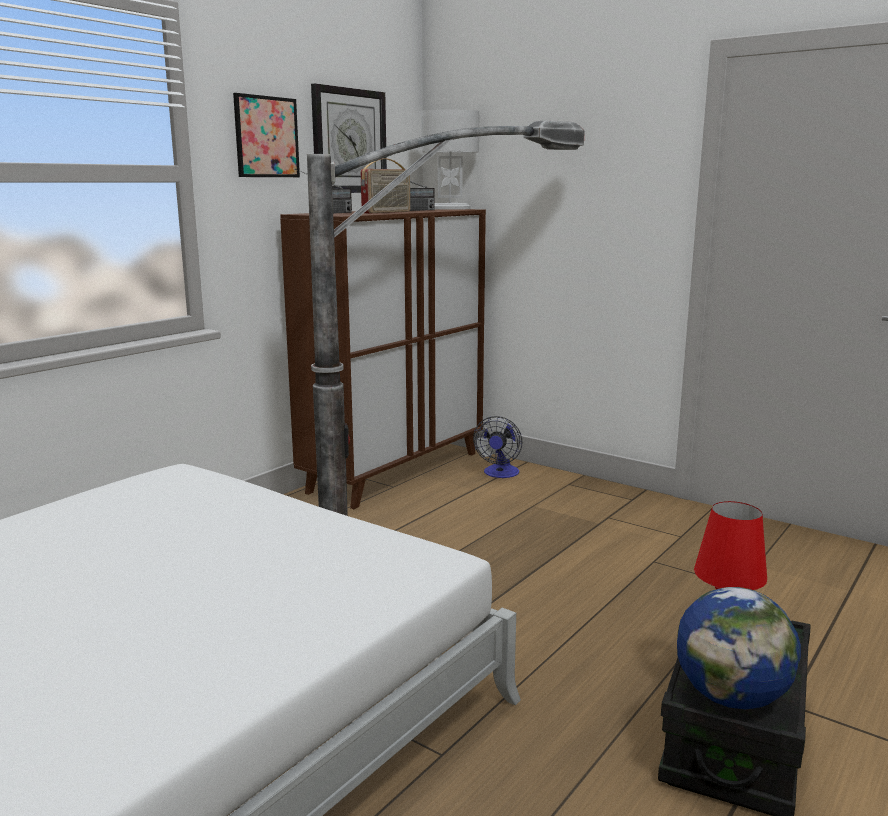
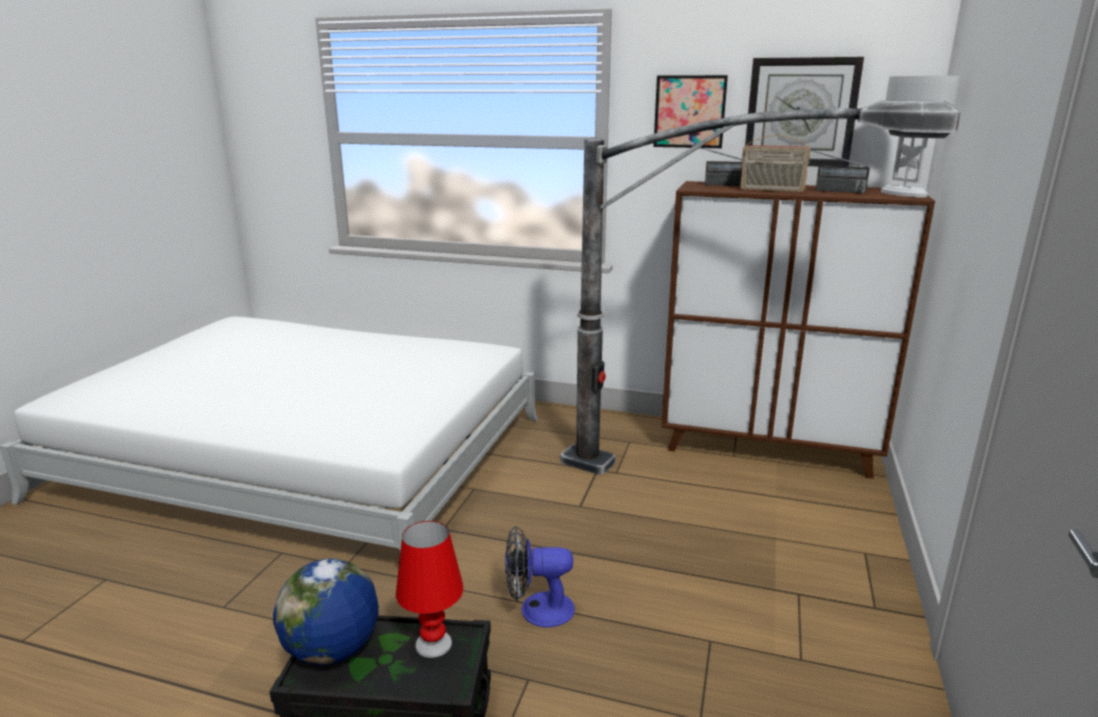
camera: 70 degrees right, 5 degrees up
(500, 474) = (835, 503): fan -> fan (537, 610)

